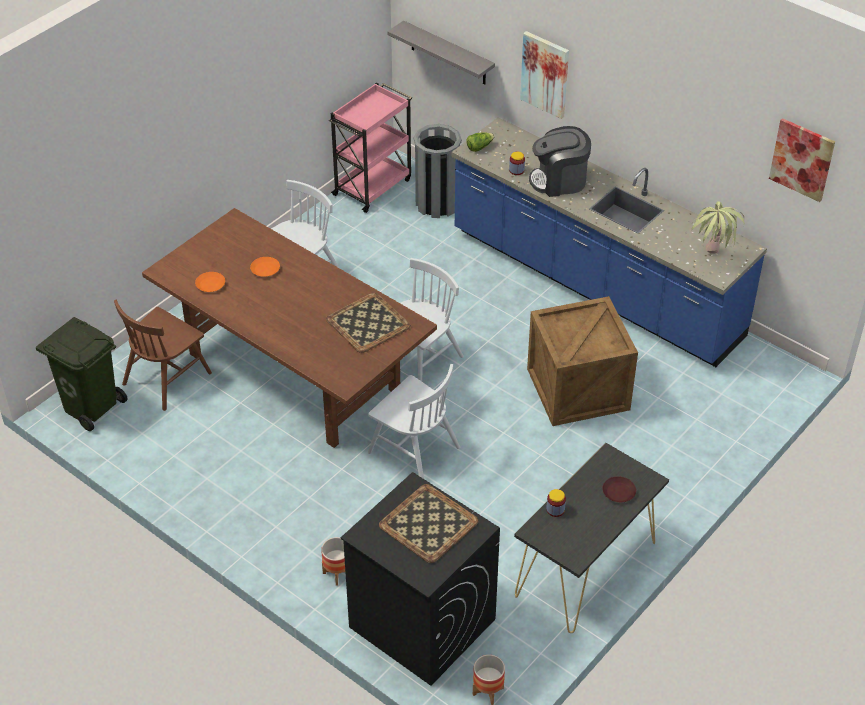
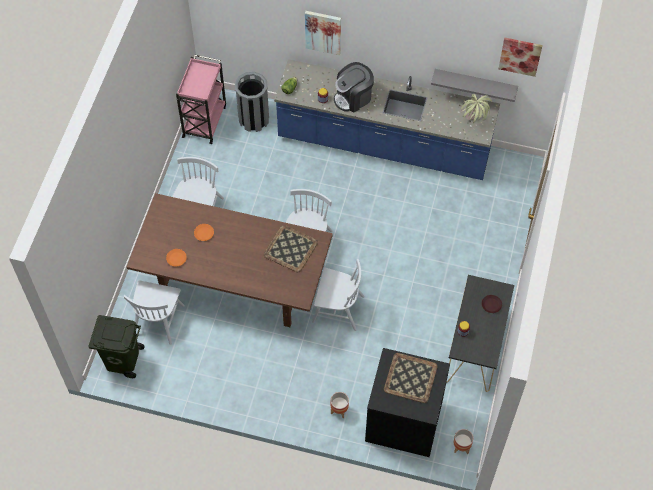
camera: 25 degrees left, 15 degrees up
(167, 378) = (158, 320): brown chair -> white chair
(448, 54) = (242, 28): grey shelf -> grey shelf (475, 83)
(577, 390) = (411, 228): crate -> none

